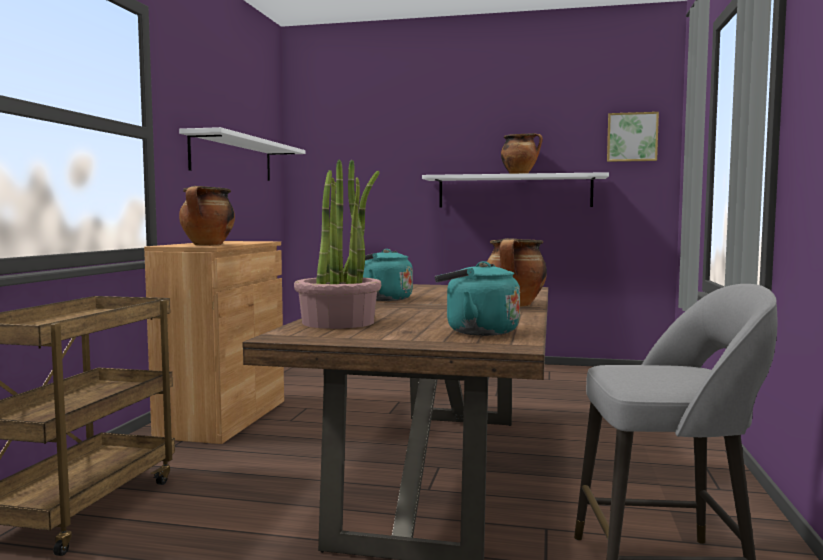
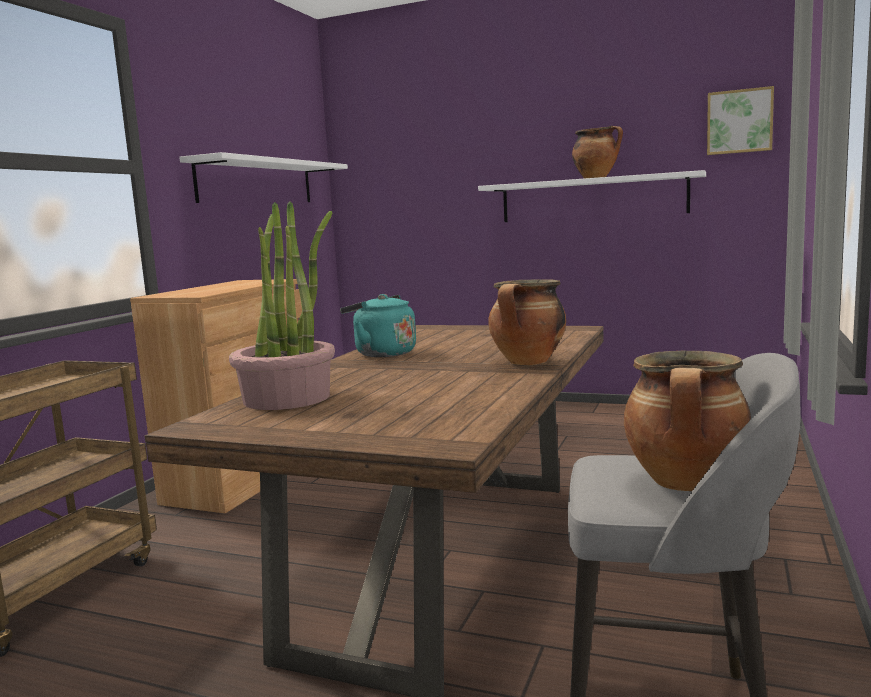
camera: 10 degrees right, 5 degrees up
(208, 245) = (198, 293): cooking pot -> cooking pot (686, 483)
(477, 331) = (432, 415): turquoise kettle -> none

